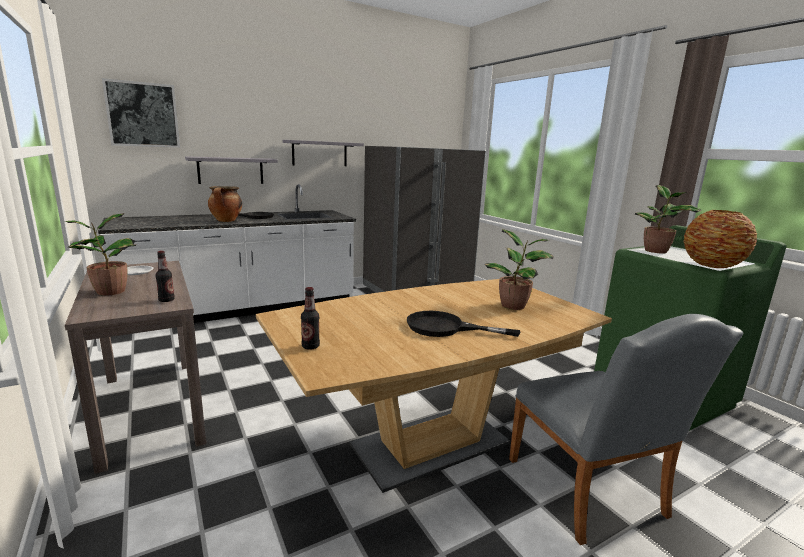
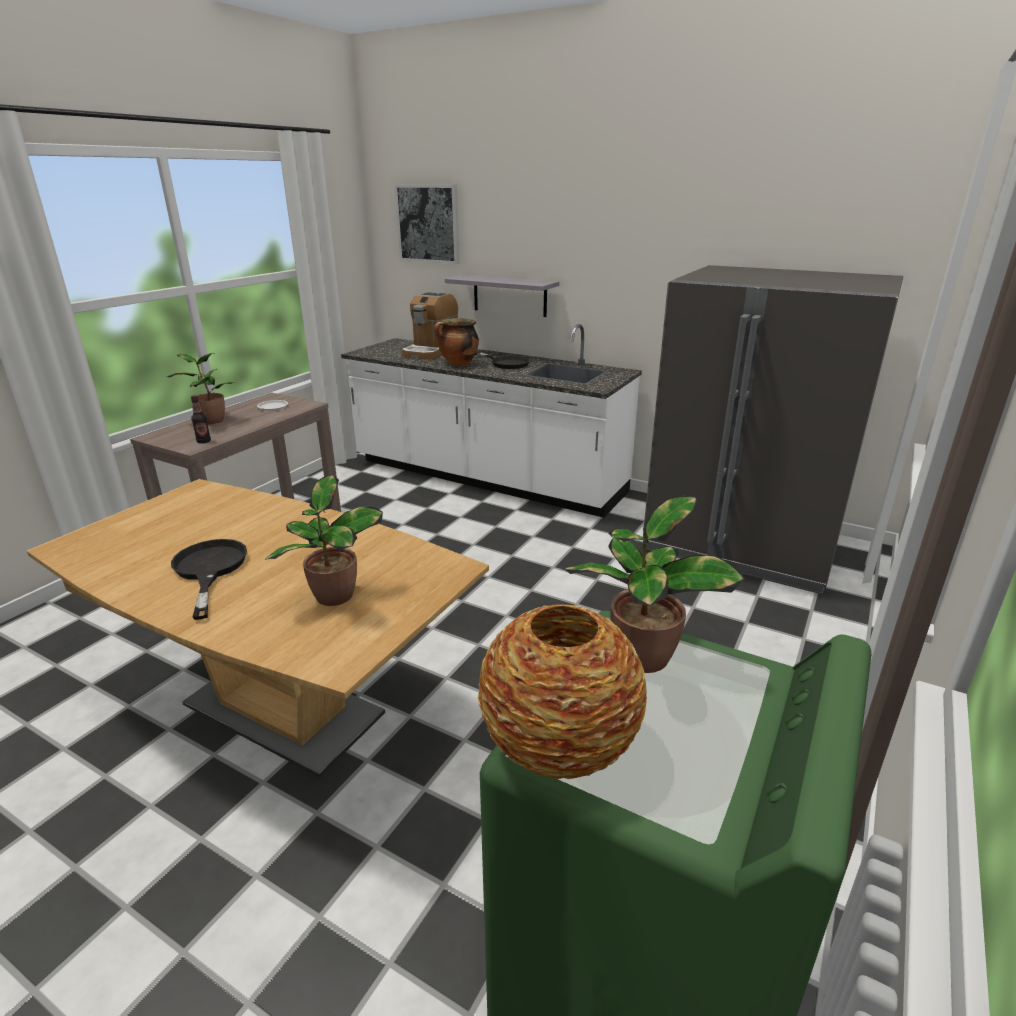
camera: 60 degrees right, 10 degrees up
(175, 219) = (431, 351): none -> coffee machine
(310, 346) = (122, 523): bottle -> none
(319, 153) = (630, 276): grey shelf -> none
(591, 493) = (240, 891): grey chair -> none

